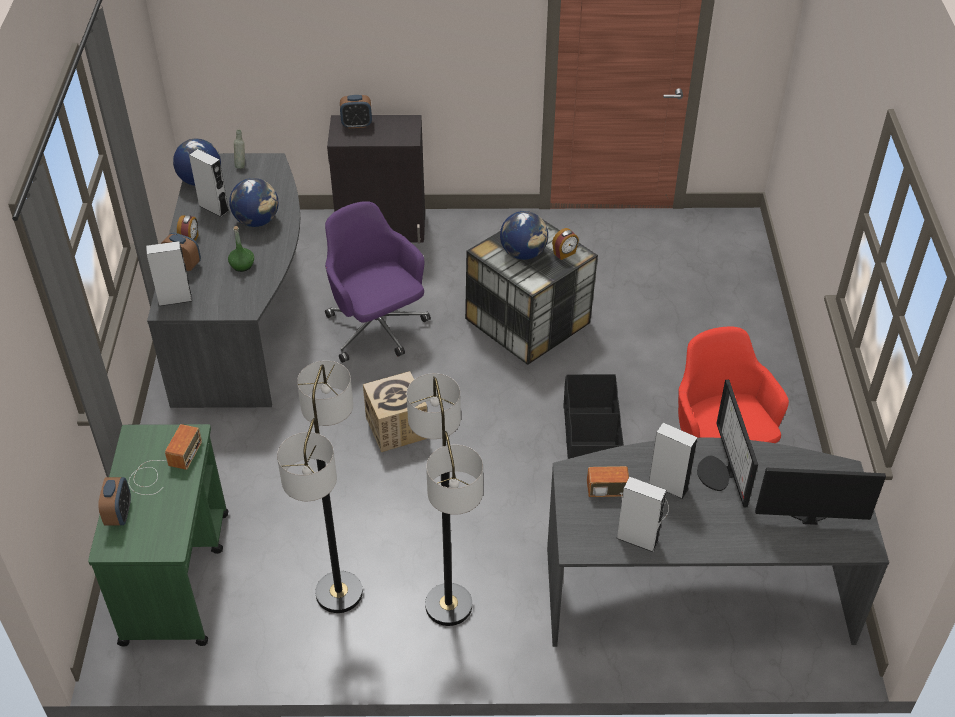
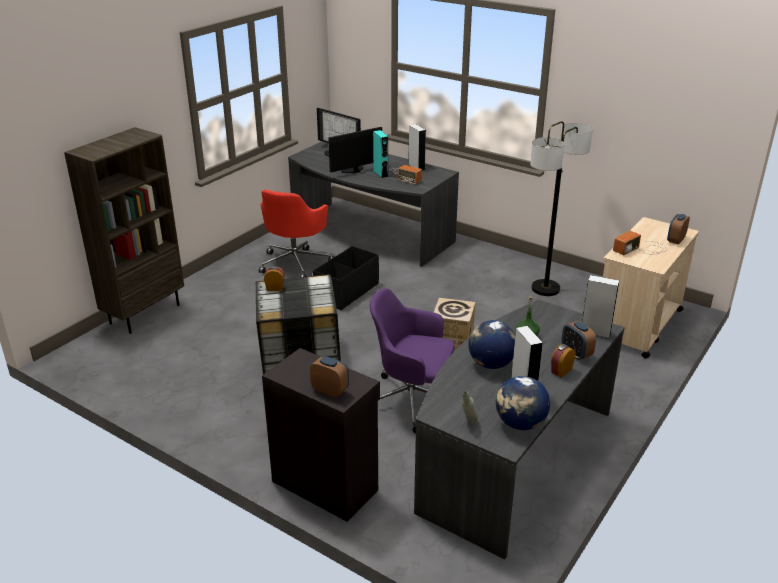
camera: 145 degrees left, 15 degrees down
(176, 576) = (637, 325): green cart -> beige cart
(377, 330) = (411, 401): purple office chair -> purple office chair turned 105 degrees clockwise
(448, 606) = (491, 267): floor lamp -> none
(523, 253) = (301, 297): globe -> none
(668, 486) = (380, 174): grey speaker -> turquoise speaker
(719, 473) = (353, 170): monitor -> monitor turned 150 degrees counterclockwise
(757, 297) = (145, 313): none -> brown bookcase

